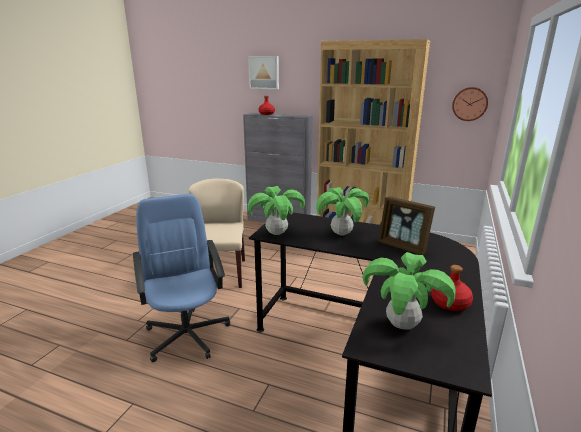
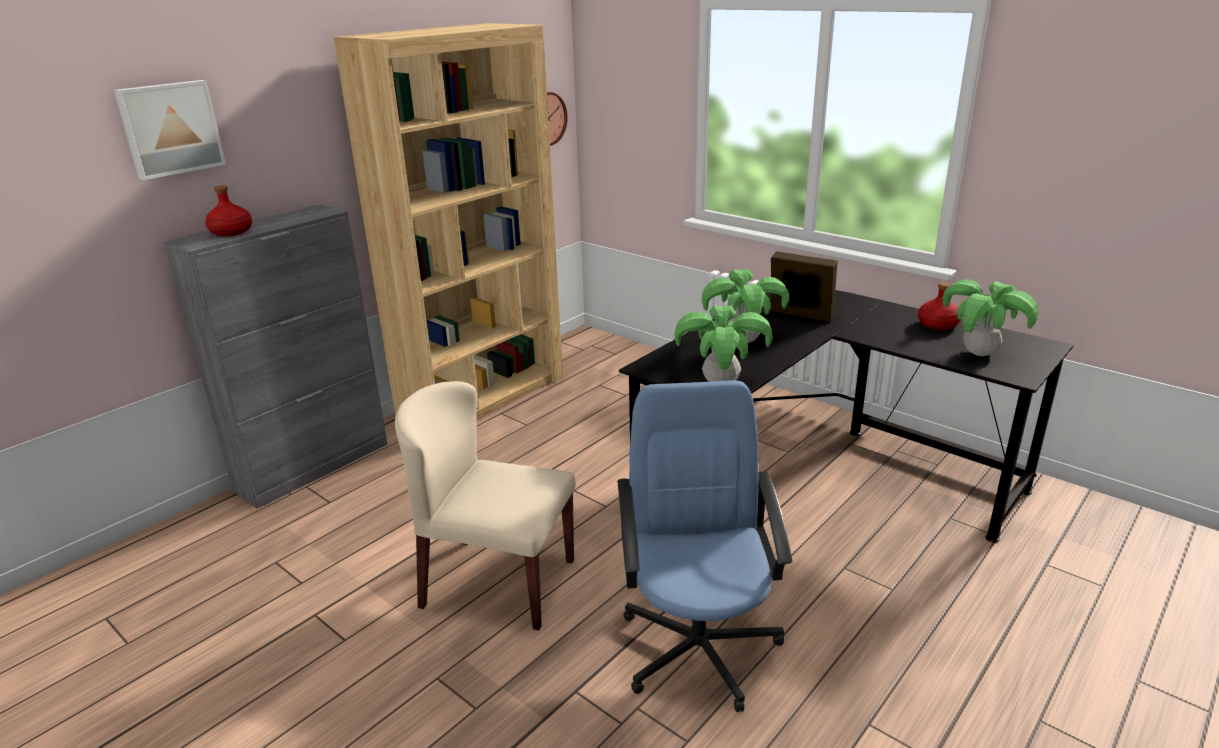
camera: 70 degrees left, 5 degrees up
(187, 334) = (699, 646): blue office chair -> blue office chair turned 90 degrees clockwise
(403, 247) = (799, 316): picture frame -> picture frame turned 120 degrees counterclockwise

